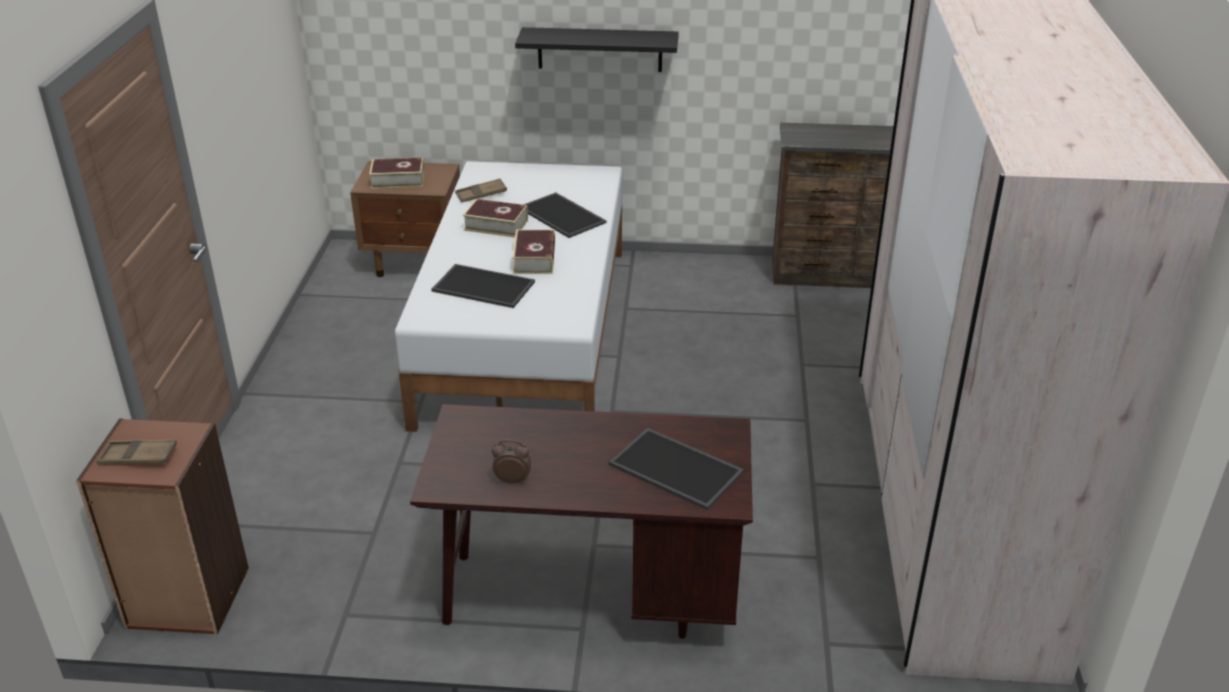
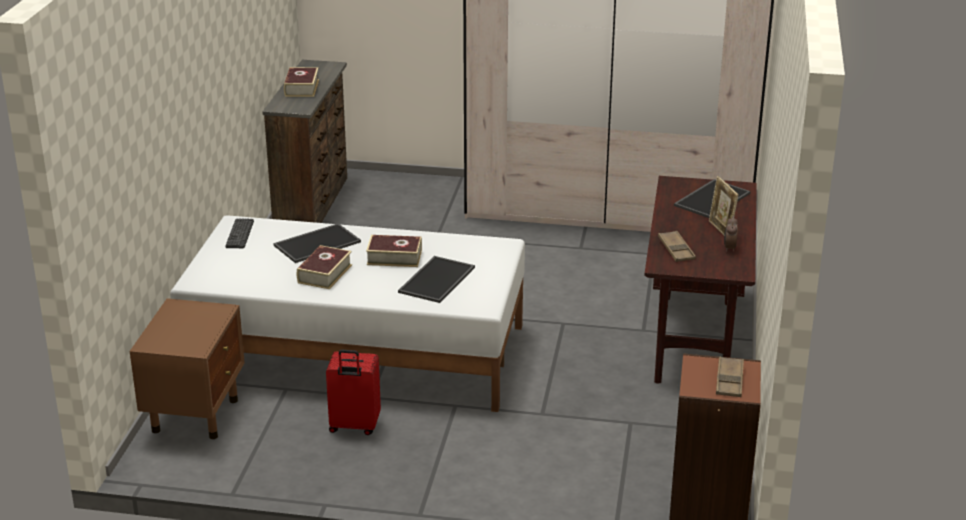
camera: 85 degrees left, 5 degrees down
(387, 344) = (354, 426): none -> red suitcase
(398, 180) = (190, 331): book -> book (301, 88)
(481, 194) = (256, 281): brown tray -> brown tray (676, 250)
(571, 474) = (721, 230): none -> picture frame
(578, 177) = (239, 234): none -> keyboard
(600, 49) = (197, 119): black shelf -> none

